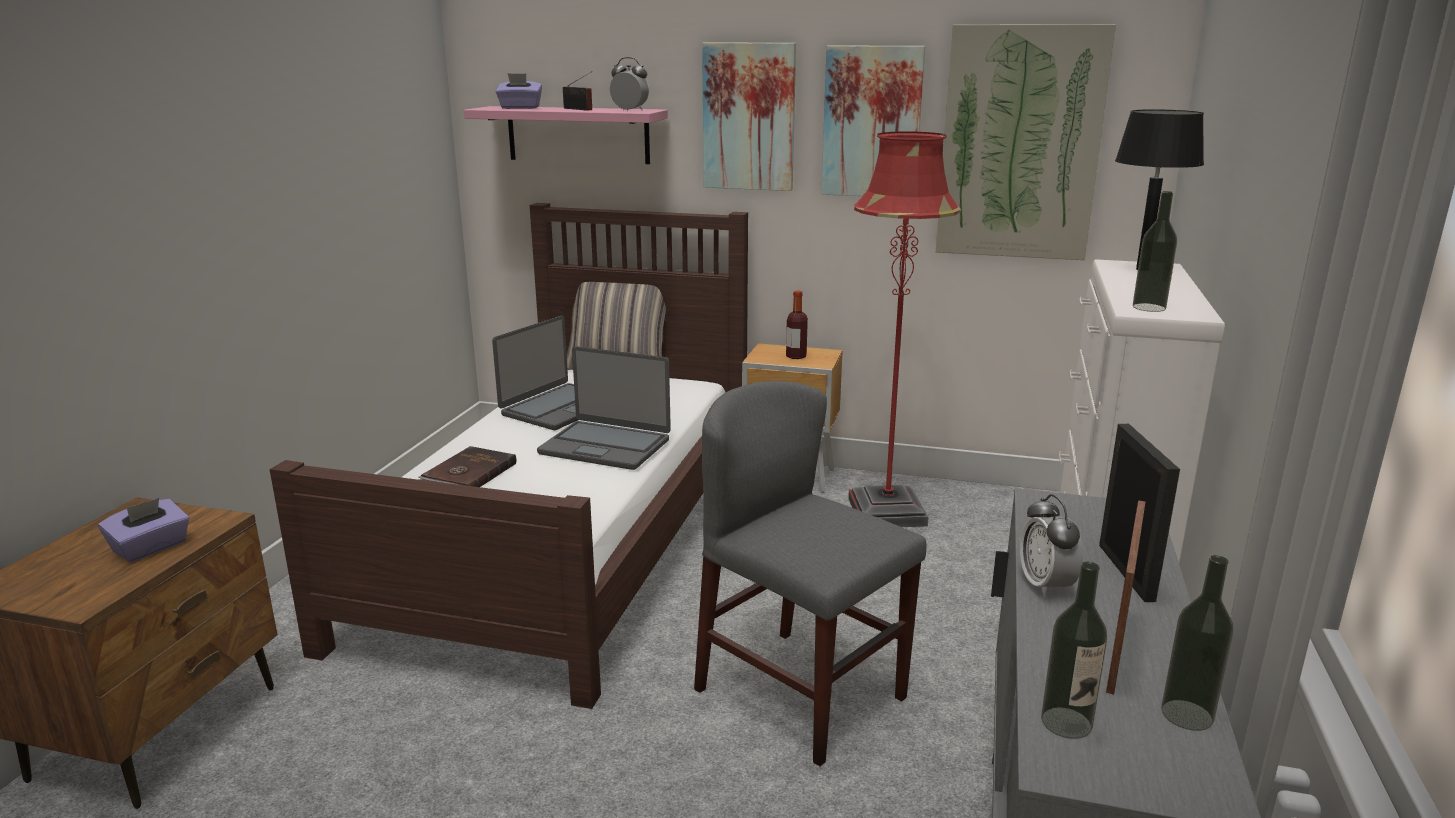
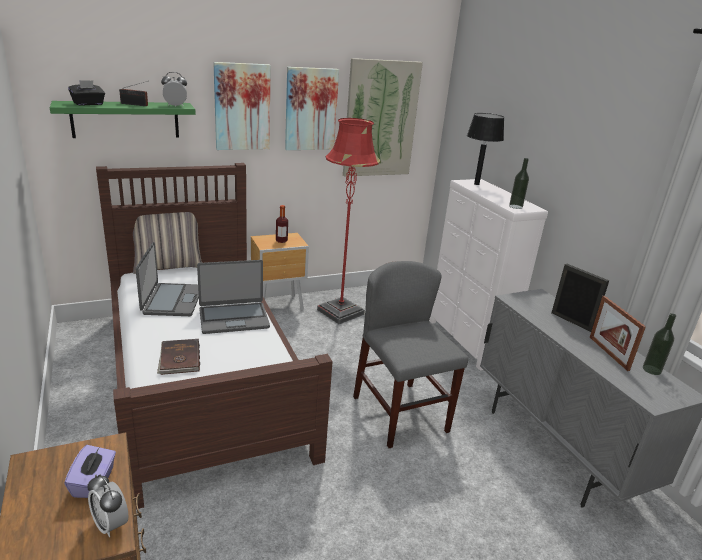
camera: 40 degrees left, 5 degrees up
(520, 108) = (88, 104): purple tissue box -> black tissue box
(578, 135) = (125, 119): pink shelf -> green shelf
(800, 693) = (400, 414): grey chair -> grey chair turned 60 degrees clockwise
(1046, 585) = (561, 336): alarm clock -> alarm clock (110, 524)
(1066, 723) = (634, 386): bottle -> none

